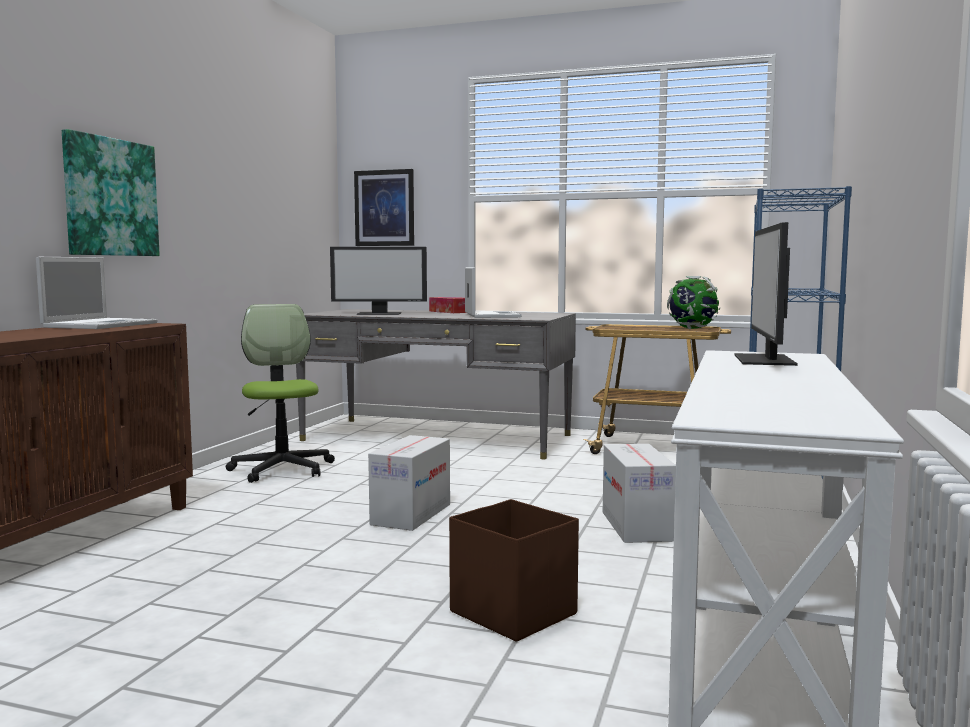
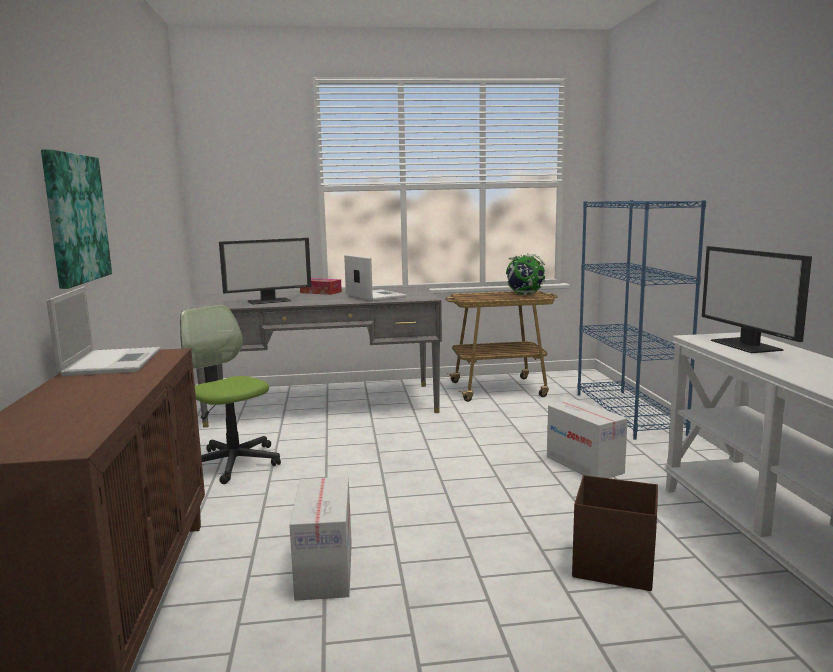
camera: 25 degrees left, 5 degrees up
(384, 208) = (234, 196): picture -> none
(411, 514) = (414, 489): cardboard box -> cardboard box (325, 570)

